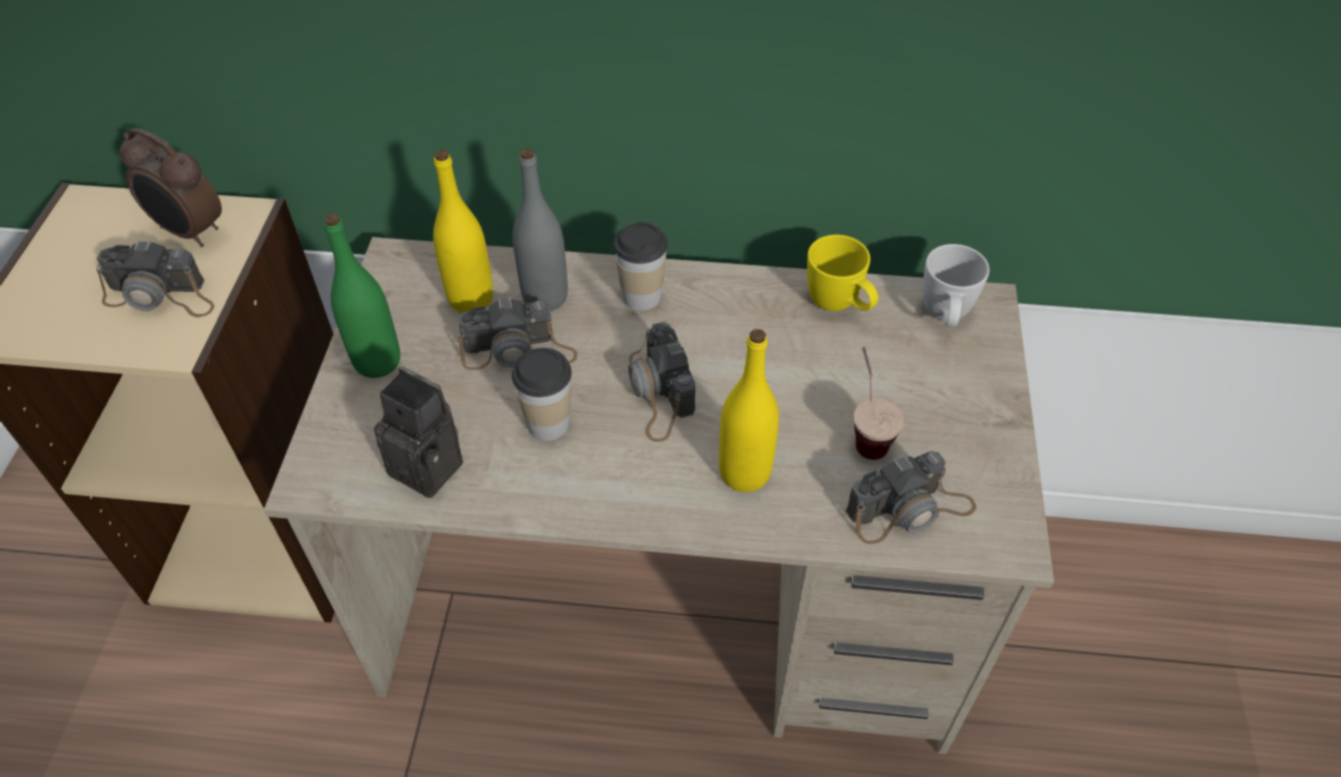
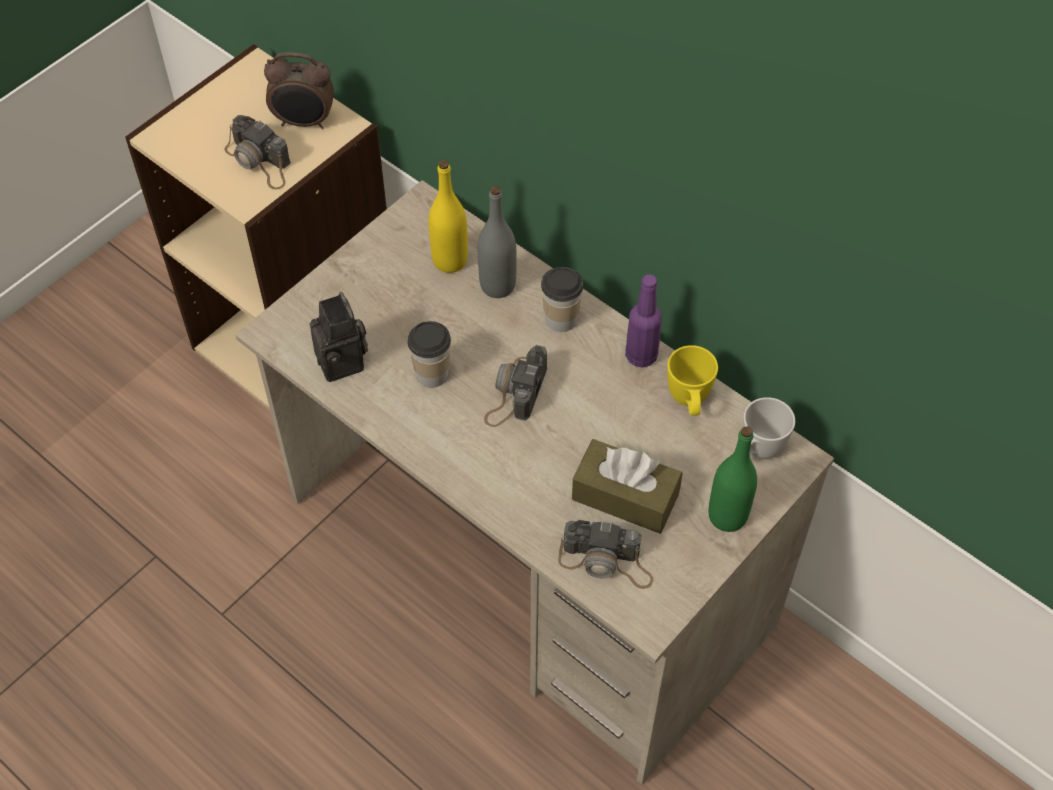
camera: 35 degrees right, 5 degrees up
(190, 232) = (304, 122): alarm clock -> alarm clock turned 60 degrees counterclockwise
(377, 361) = (362, 274): green bottle -> green bottle (727, 516)
(518, 350) = (451, 314): camera -> none
(744, 472) = (524, 476): yellow bottle -> none
(753, 288) = (641, 356): none -> purple bottle
(865, 431) = (625, 496): cup -> brown tissue box

